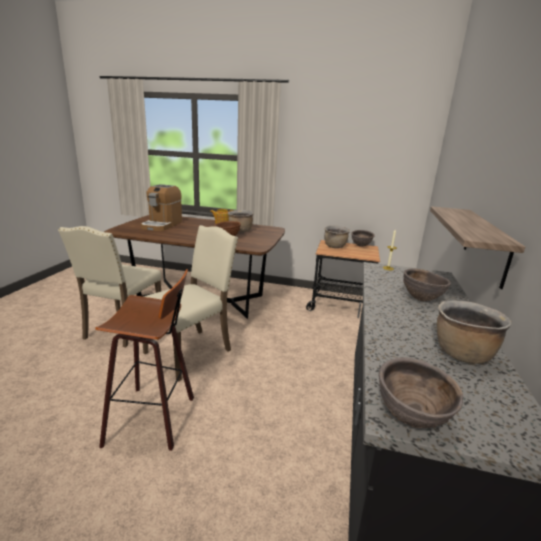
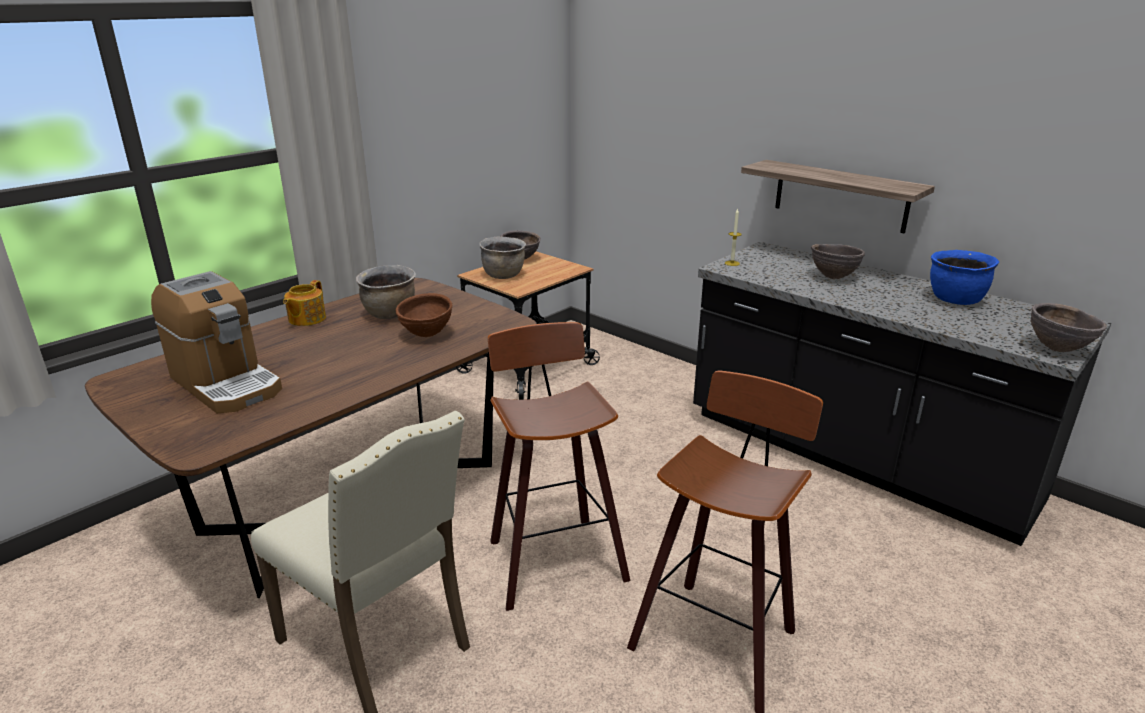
camera: 60 degrees left, 5 degrees up
(191, 351) = (552, 558): beige chair -> stool
(461, 353) = (955, 300): brown cooking pot -> blue cooking pot

